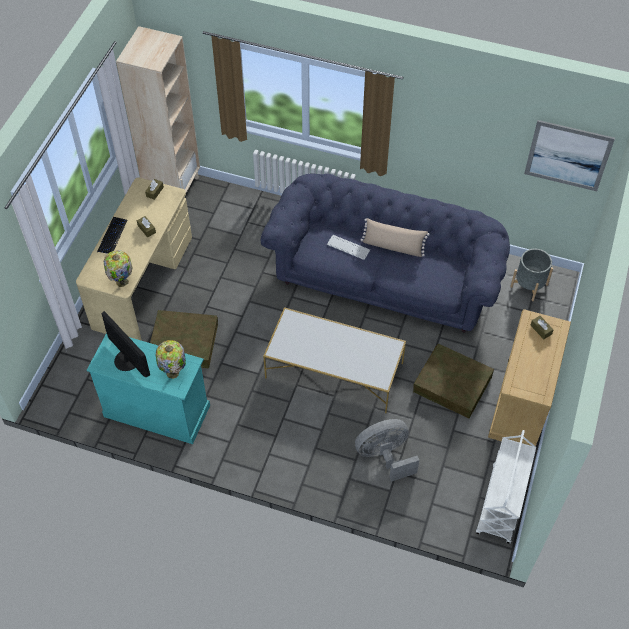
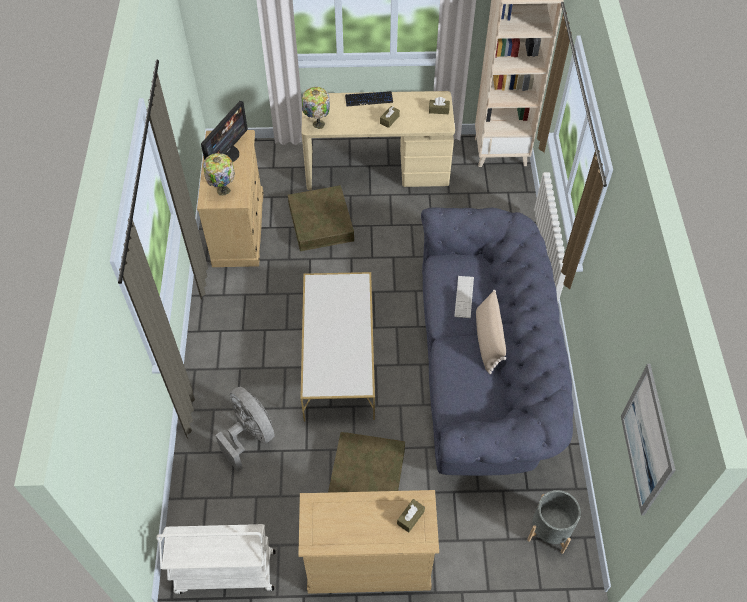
camera: 70 degrees right, 0 degrees up
(157, 410) = (238, 228): turquoise dresser -> beige dresser

